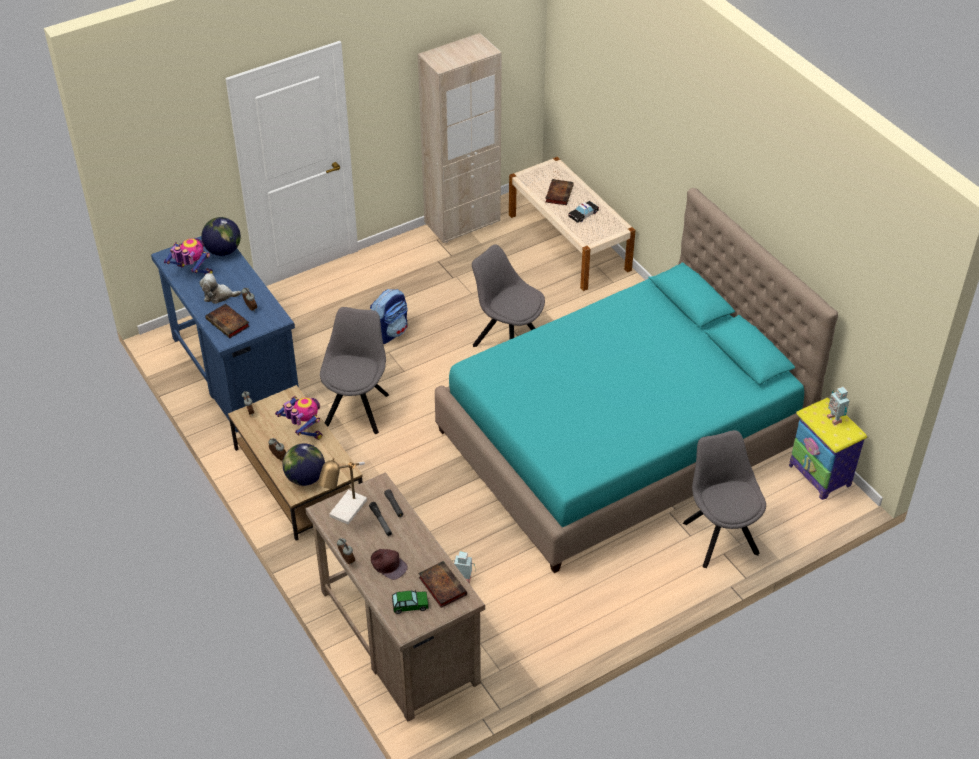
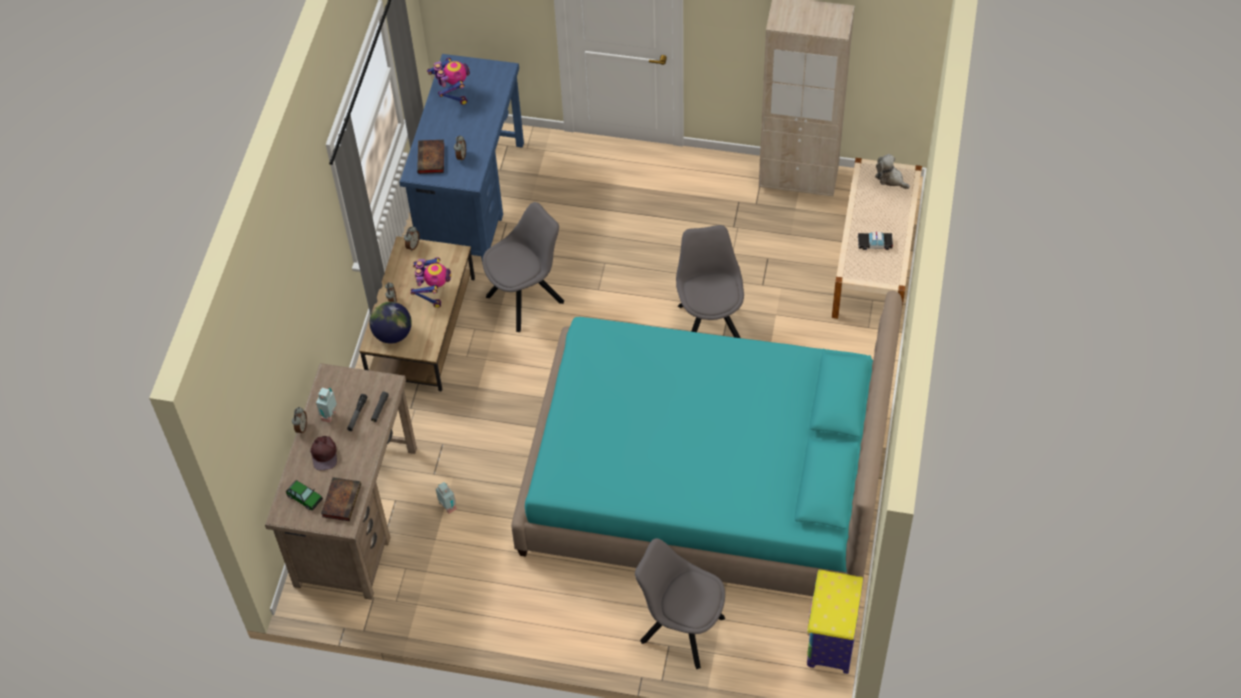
camera: 45 degrees right, 10 degrees up
(218, 296) = (450, 128): plush toy -> plush toy (890, 178)
(223, 251) = (497, 86): globe -> none
(346, 512) = (342, 388): table lamp -> none
(390, 332) = (626, 245): backpack -> none
(559, 193) = (878, 207): book -> none
(719, 538) = (681, 630): grey chair -> grey chair turned 90 degrees counterclockwise
(835, 418) = (843, 601): toy robot -> toy robot (330, 415)

